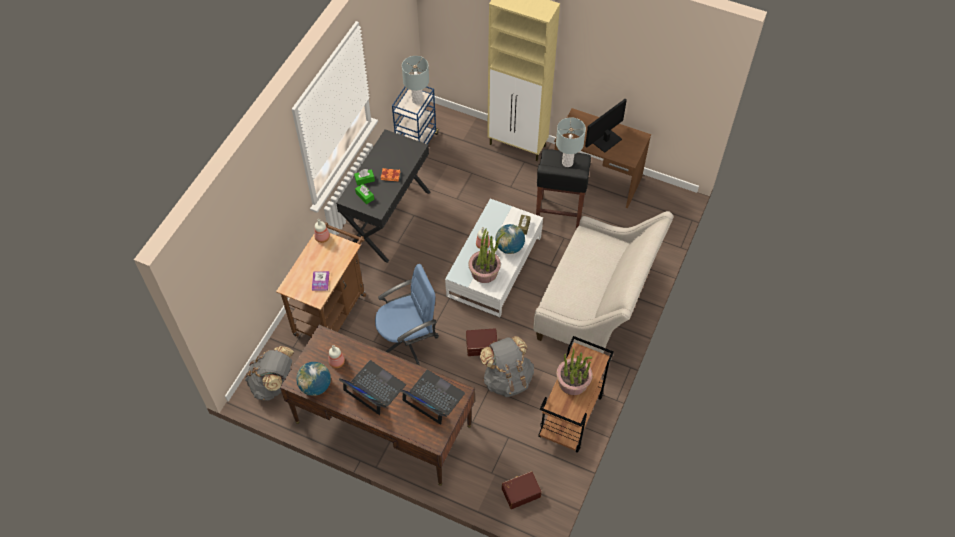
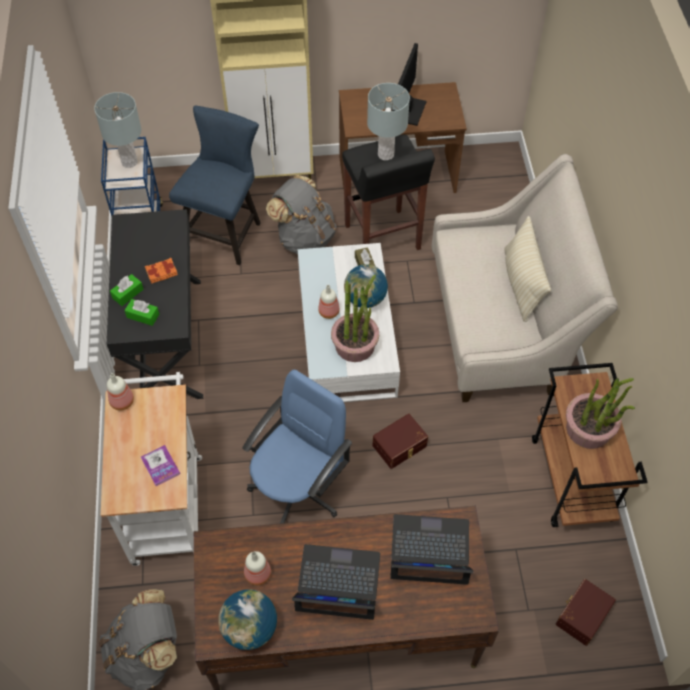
camera: 30 degrees left, 0 degrees up
(332, 310) = (167, 502): brown cart -> white cart
(464, 167) = (225, 231): none -> blue chair
(507, 379) = (461, 472): grey backpack -> grey backpack (304, 237)
(606, 282) = (521, 283): none -> beige pillow

